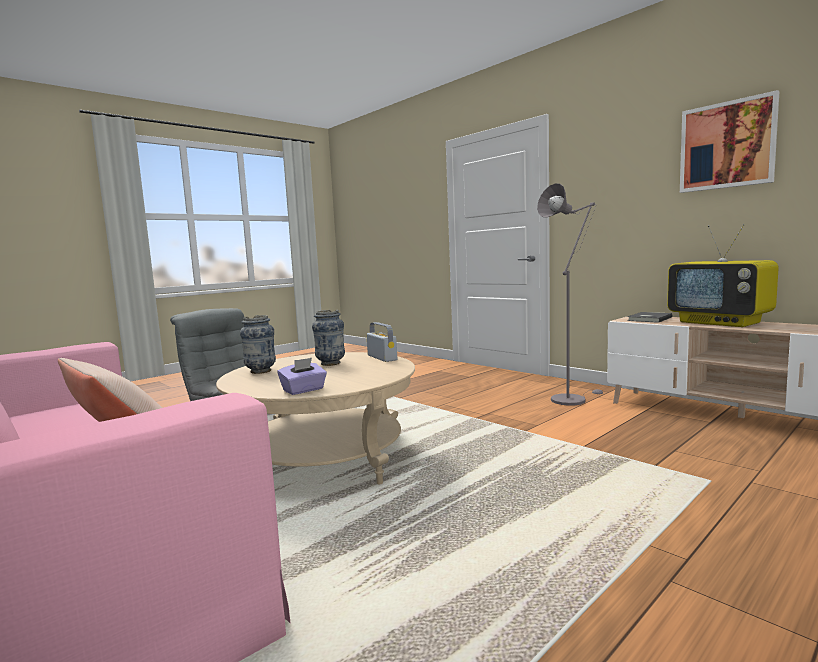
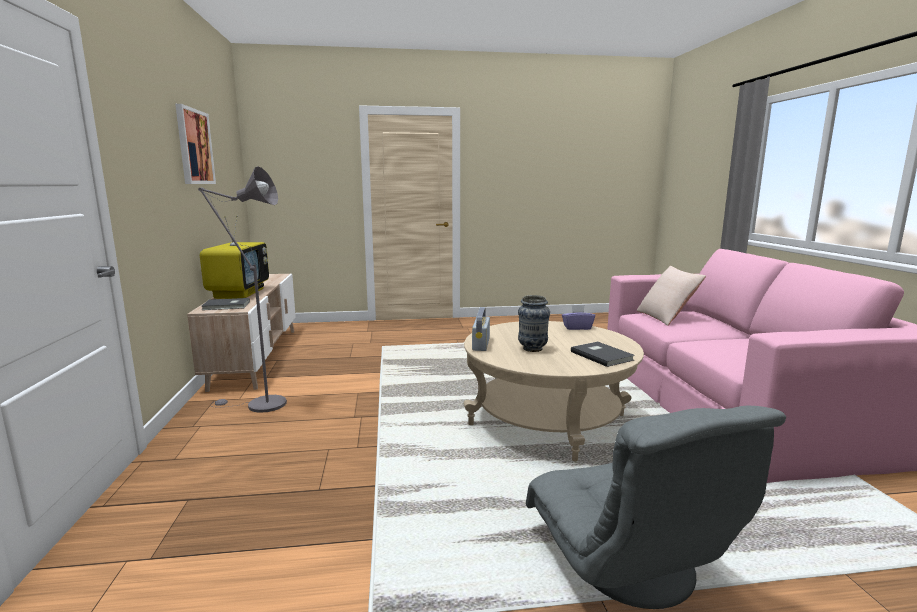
camera: 145 degrees left, 5 degrees up
(260, 371) = (602, 355): vase -> grey book

